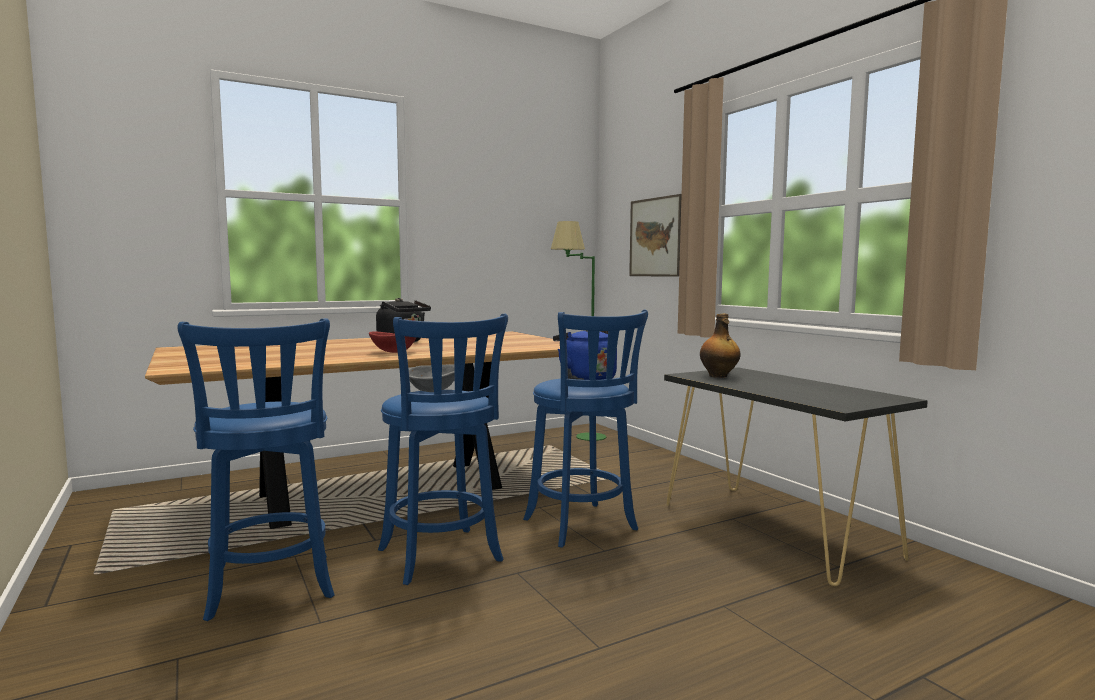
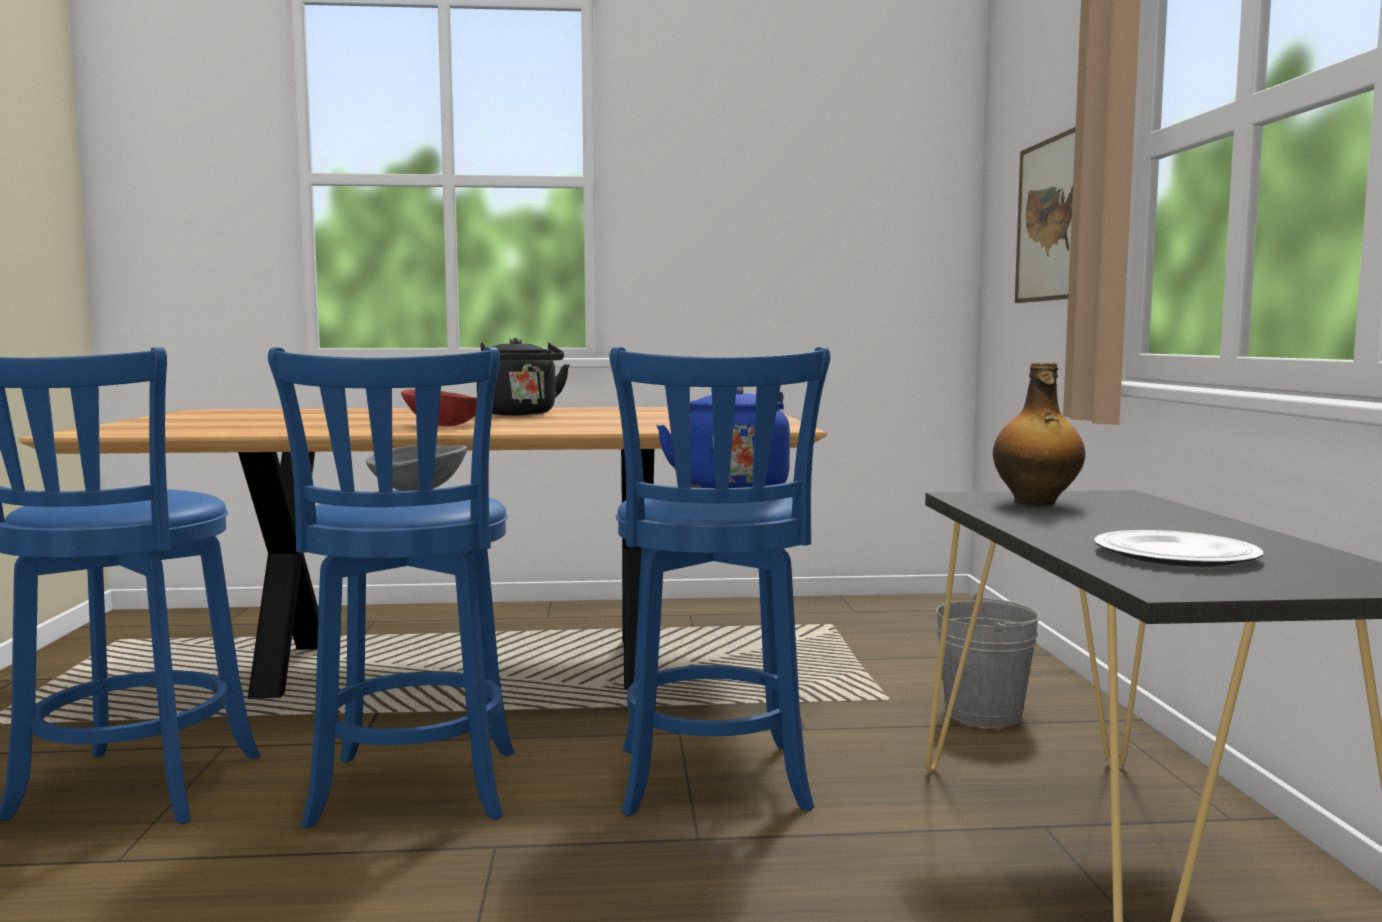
camera: 25 degrees right, 0 degrees up
(577, 436) = (903, 613): green floor lamp -> none
(661, 477) = (983, 713): none -> grey bucket
(814, 394) = (1173, 555): none -> plate

